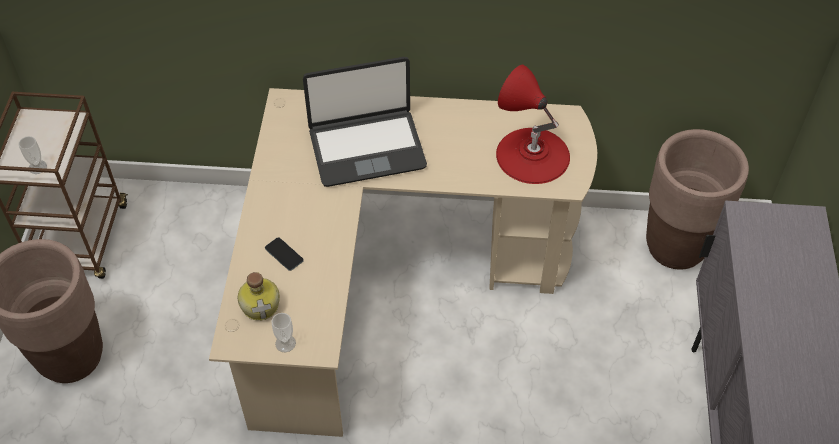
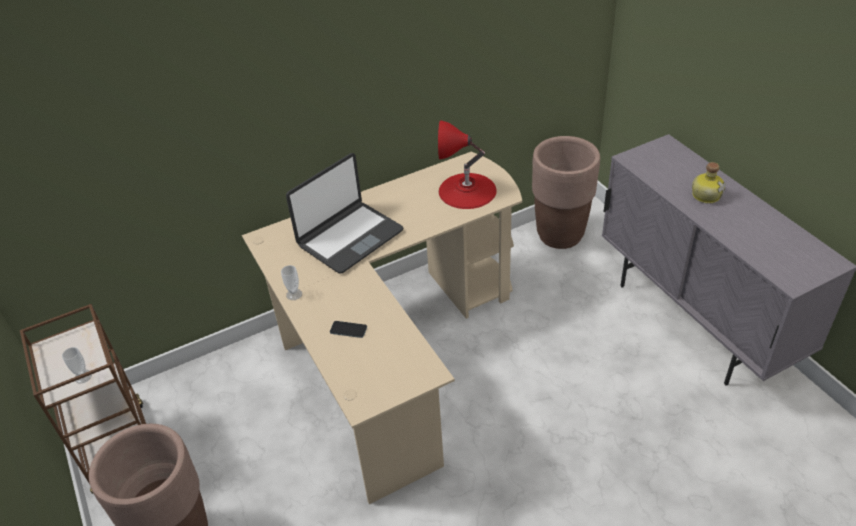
camera: 30 degrees left, 10 degrees down
(261, 305) = (361, 369): bottle -> bottle (705, 195)
(285, 343) = (402, 384): cup -> cup (294, 294)

